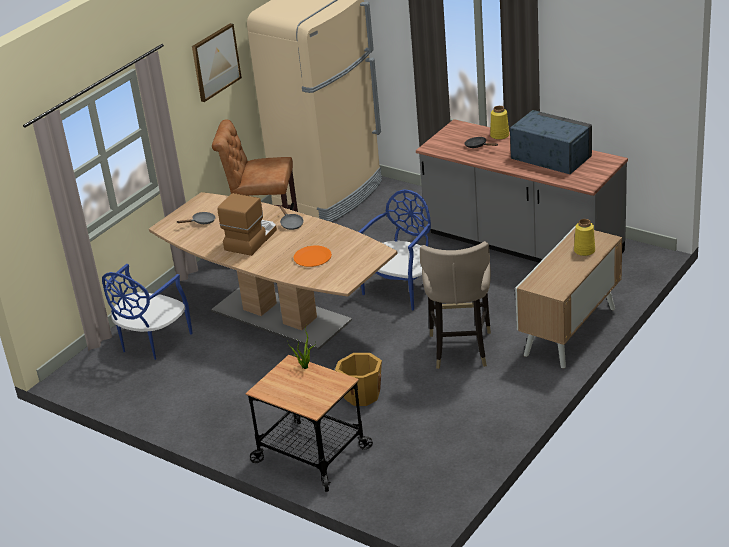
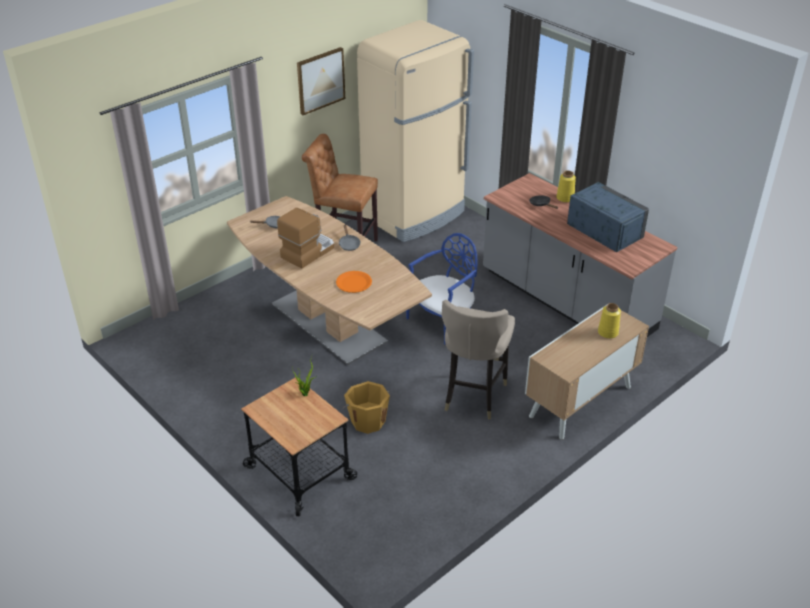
camera: 10 degrees right, 5 degrees up
(152, 342) = (210, 322): blue chair -> none

